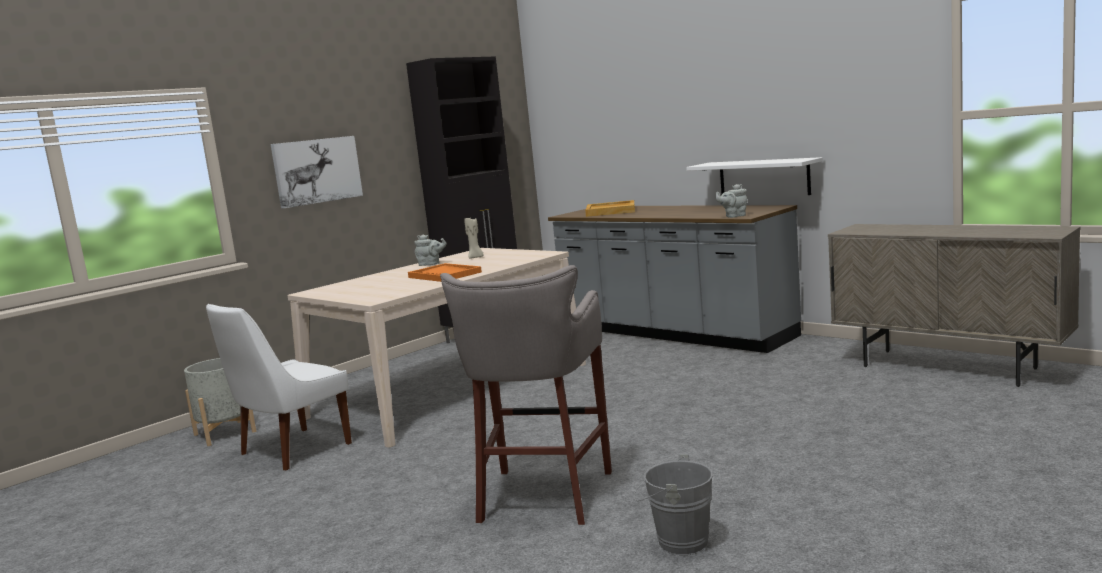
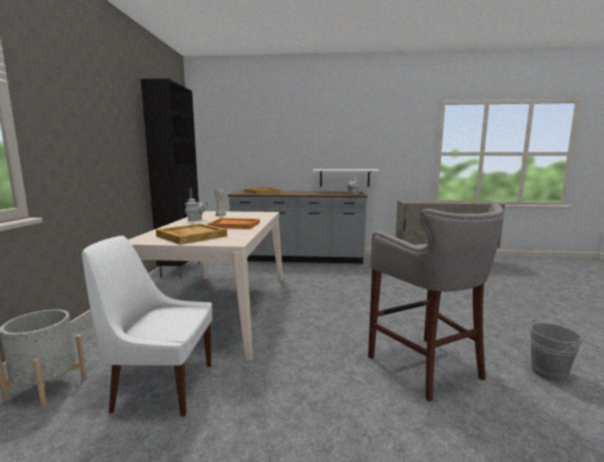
camera: 40 degrees left, 0 degrees up
(291, 450) = (160, 386): white chair -> white chair turned 90 degrees clockwise
(317, 171) = (88, 144): picture -> none
(363, 289) = (191, 236): none -> beige tray

